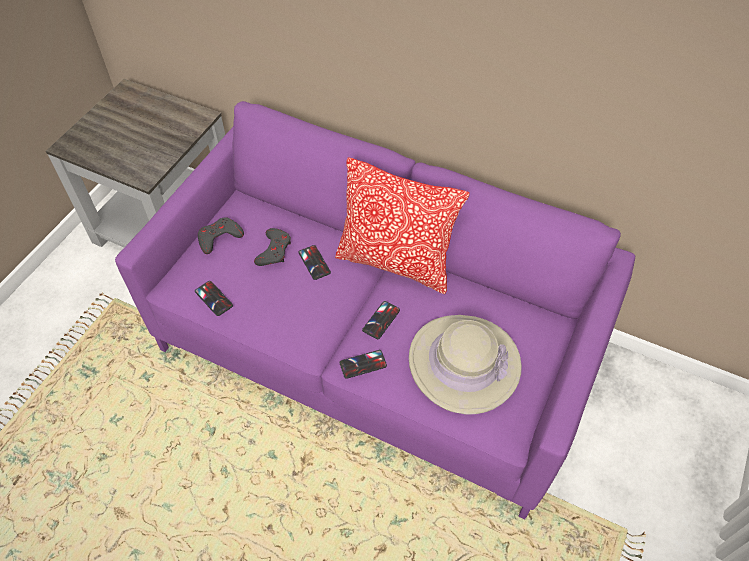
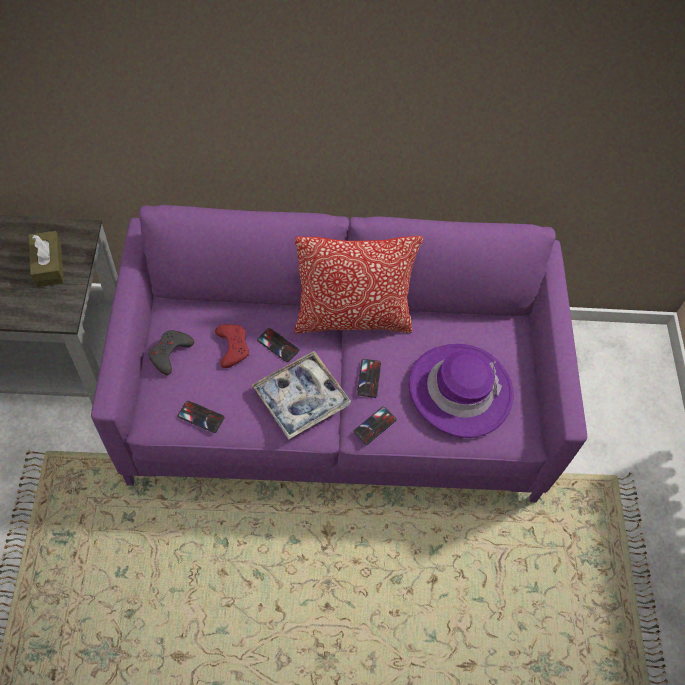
camera: 30 degrees left, 5 degrees up
(159, 134) = (48, 265): none -> brown tissue box
(274, 250) = (232, 347): grey game controller -> red game controller
(308, 315) = (301, 399): none -> tray
(464, 363) = (460, 390): beige hat -> purple hat

